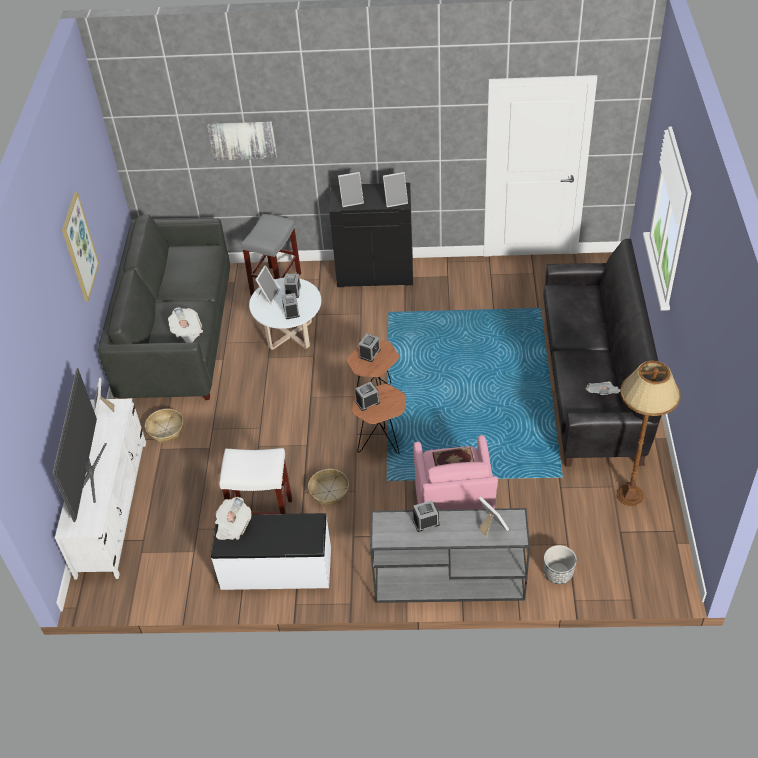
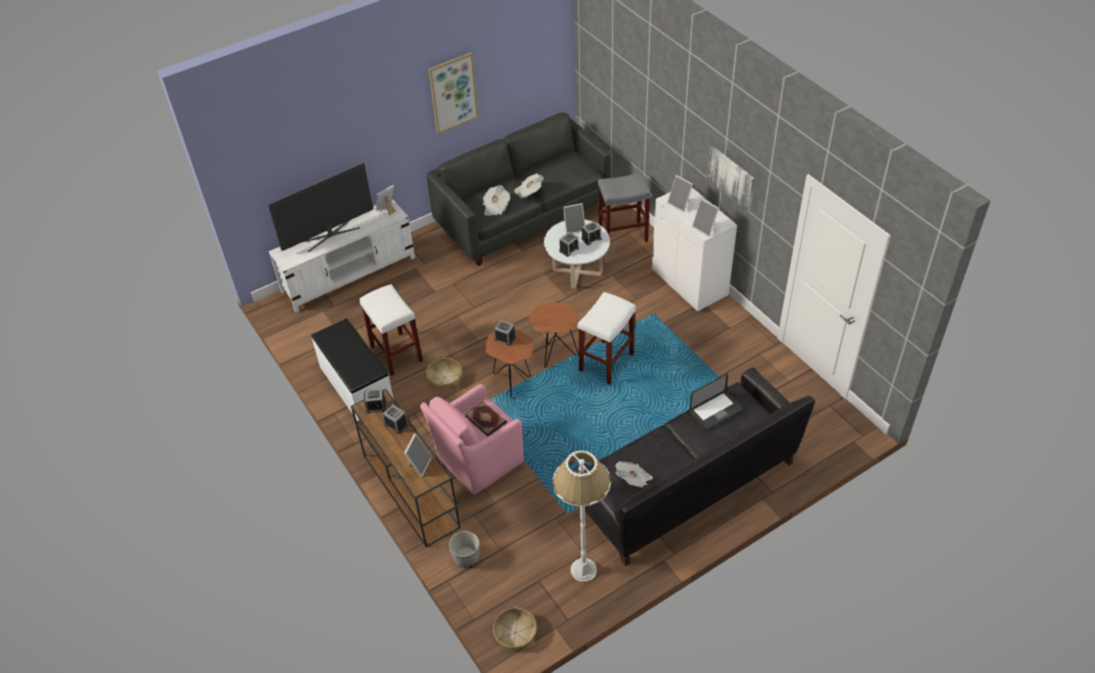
camera: 55 degrees right, 0 degrees up
(165, 430) = (433, 261): basket -> basket (515, 633)
(232, 526) = (342, 331): newspaper -> newspaper (528, 192)
(243, 140) = (643, 101): picture -> picture (731, 178)
(370, 353) = (556, 313): alarm clock -> alarm clock (376, 406)
(375, 273) = (690, 283): black cabinet -> white cabinet
(416, 369) = (606, 363): none -> white stool
(447, 582) = (410, 490): grey console table -> brown console table
(568, 310) = (715, 411): none -> laptop
(629, 495) = (583, 570): brown floor lamp -> white floor lamp

